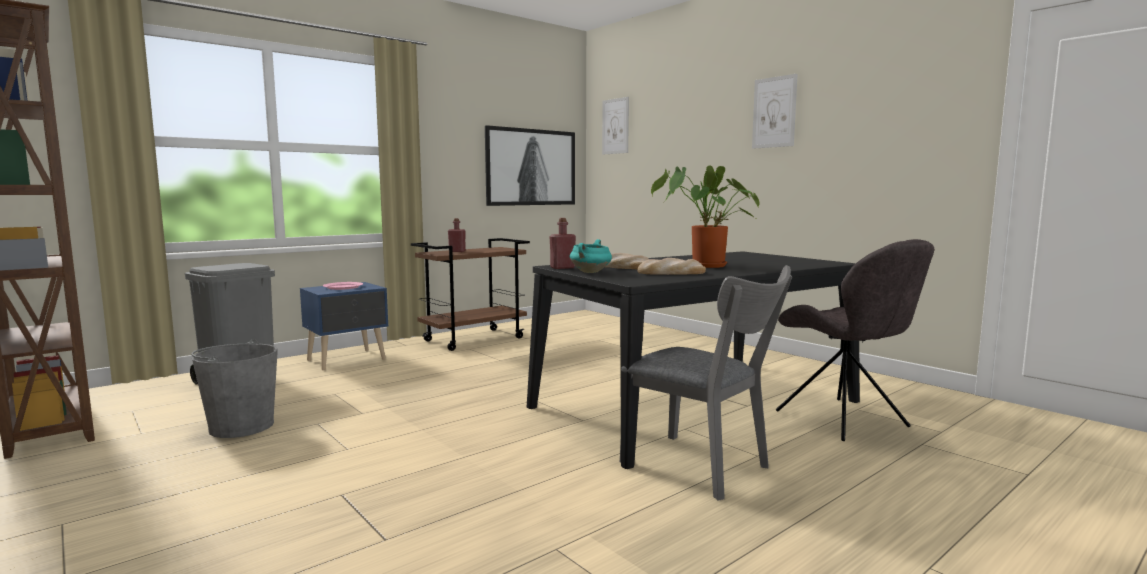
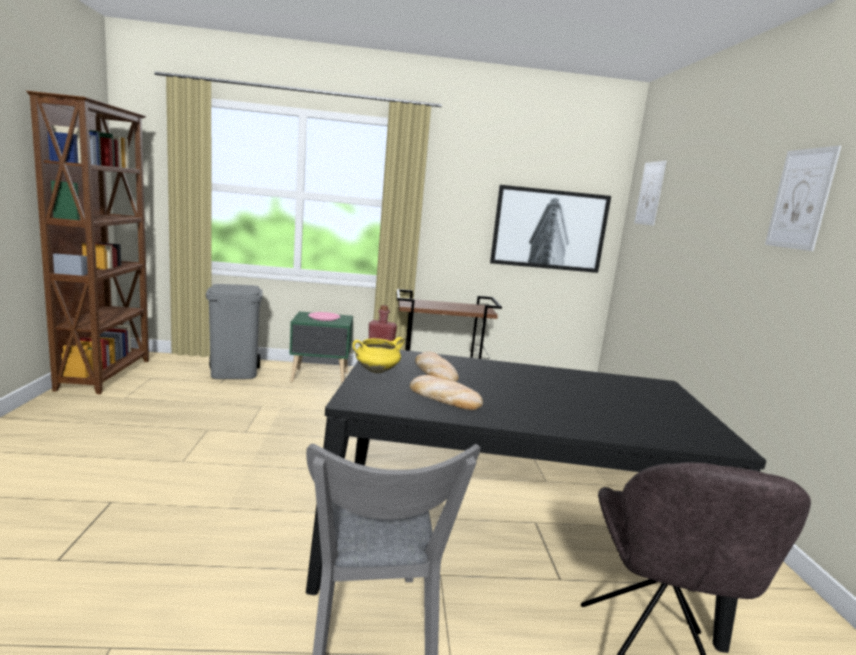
camera: 35 degrees right, 5 degrees up
(241, 426) = (170, 413): grey bucket -> none
(348, 360) = (320, 377): blue nightstand -> green nightstand
(457, 251) = (432, 304): red bottle -> none
(590, 272) = (376, 371): turquoise cooking pot -> yellow cooking pot
(704, 266) = (523, 396): potted plant -> none

